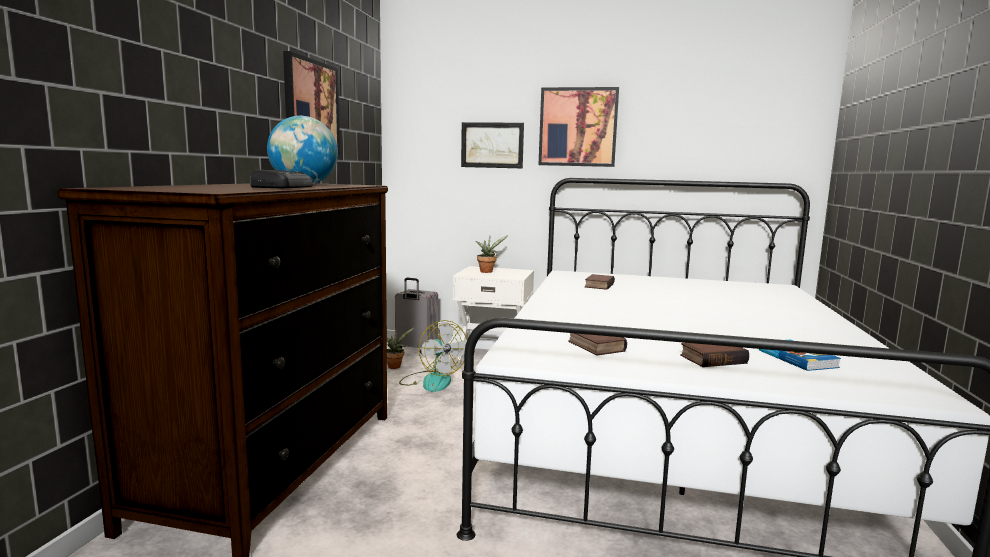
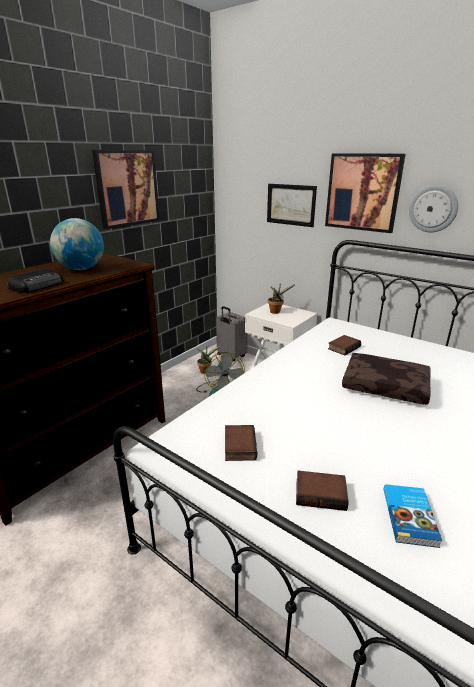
camera: 25 degrees right, 15 degrees up
(652, 140) = (433, 208): none -> wall clock
(672, 302) = (385, 386): none -> brown pillow

